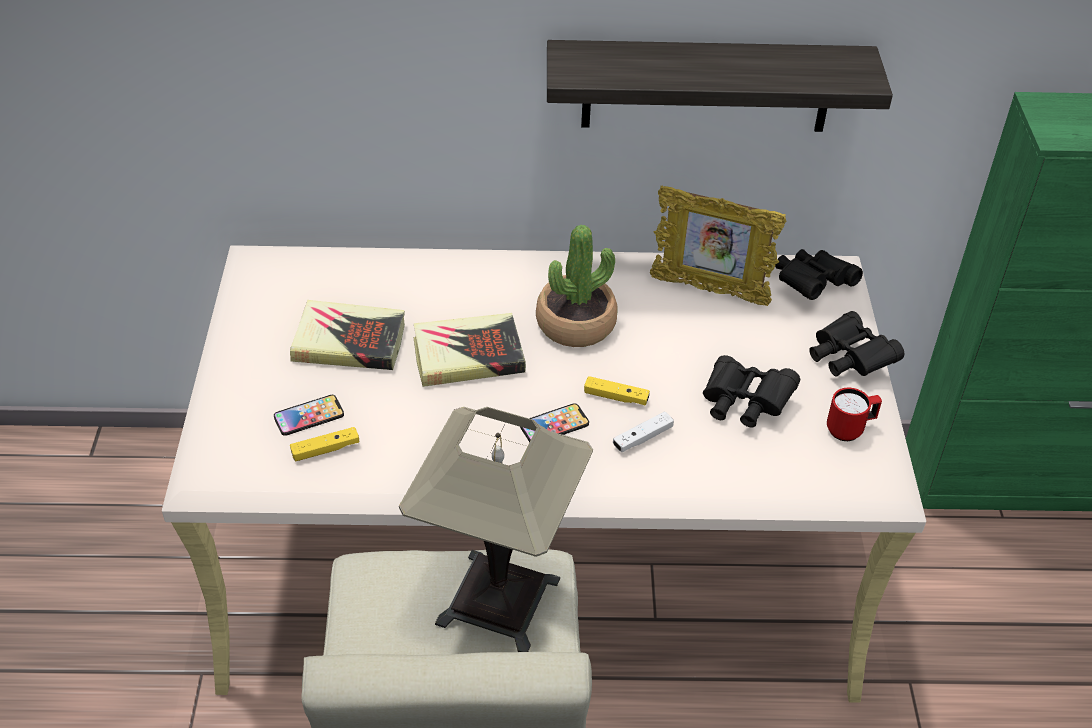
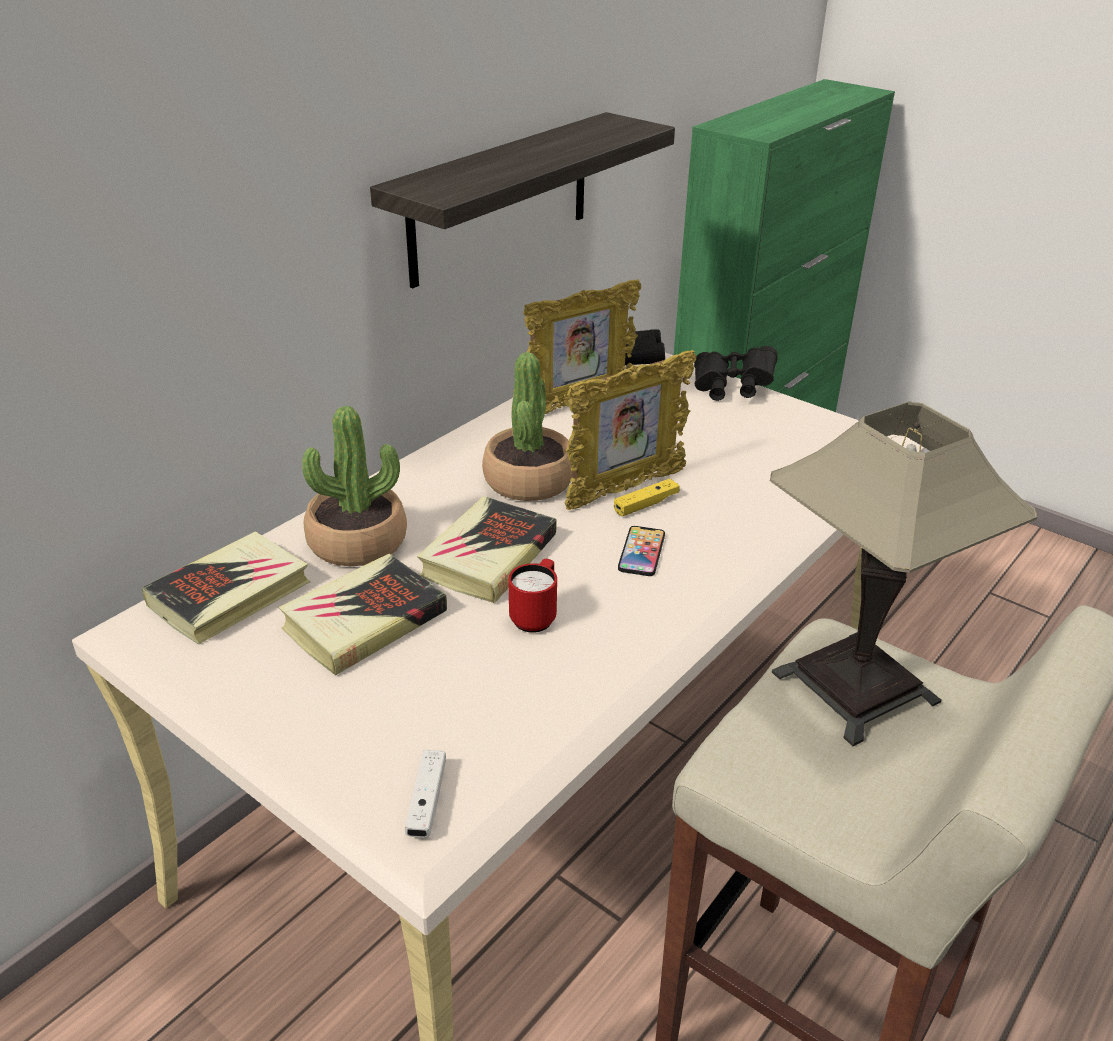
camera: 50 degrees left, 10 degrees down
(309, 416) = (435, 703): phone -> none
(316, 274) = (230, 594): none -> book
(325, 449) = (501, 714): yellow game controller -> none
(419, 290) = (357, 542): none -> potted plant
(622, 376) = (624, 489): none -> picture frame
(642, 438) = (711, 515): white game controller -> white game controller (427, 801)
(744, 404) = (727, 451): black binoculars -> none
(850, 429) = (807, 423): red mug -> red mug (536, 616)

